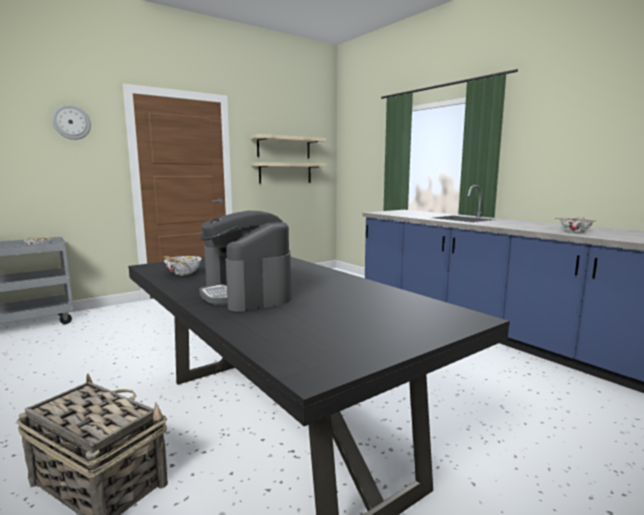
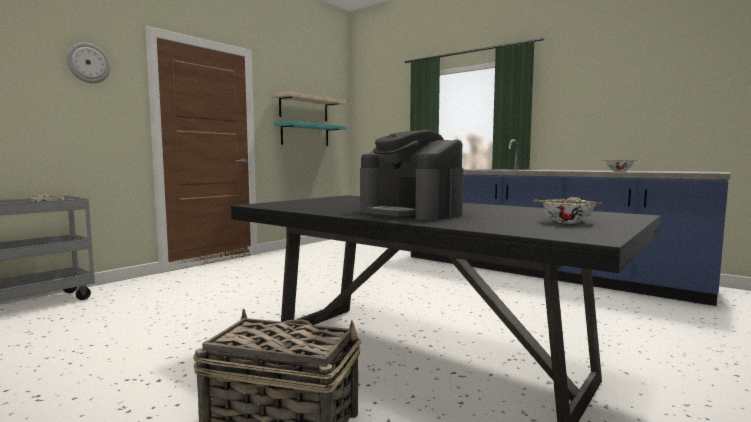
camera: 15 degrees left, 5 degrees down
(183, 273) = (309, 207): bowl -> bowl (567, 222)
(285, 173) = (305, 135): beige shelf -> turquoise shelf

